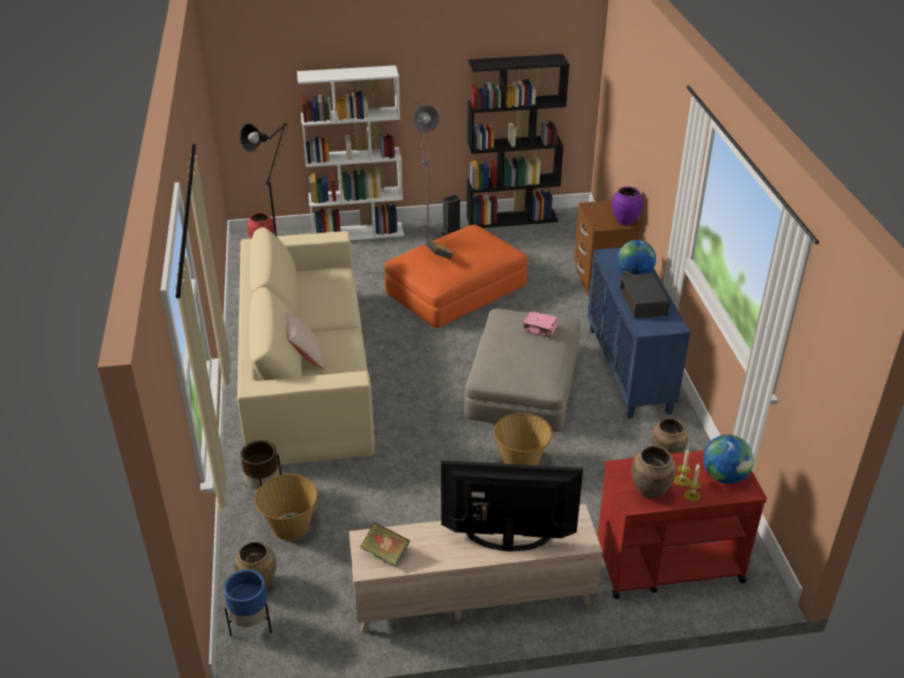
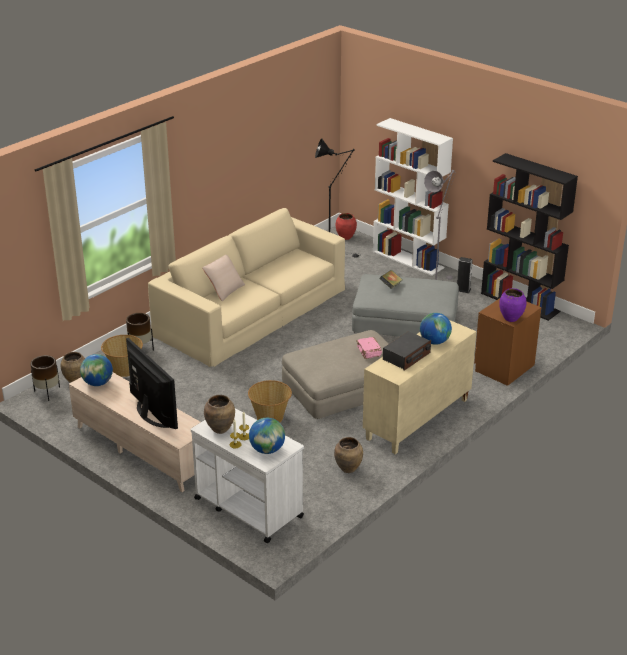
camera: 50 degrees right, 5 degrees down
(251, 624) = (47, 393): blue planter -> brown planter
(385, 553) = (98, 383): book -> globe
(455, 288) = (405, 319): orange ottoman -> grey ottoman
(629, 370) = (417, 420): blue cabinet -> beige cabinet
(667, 564) = (248, 507): red cart -> white cart

